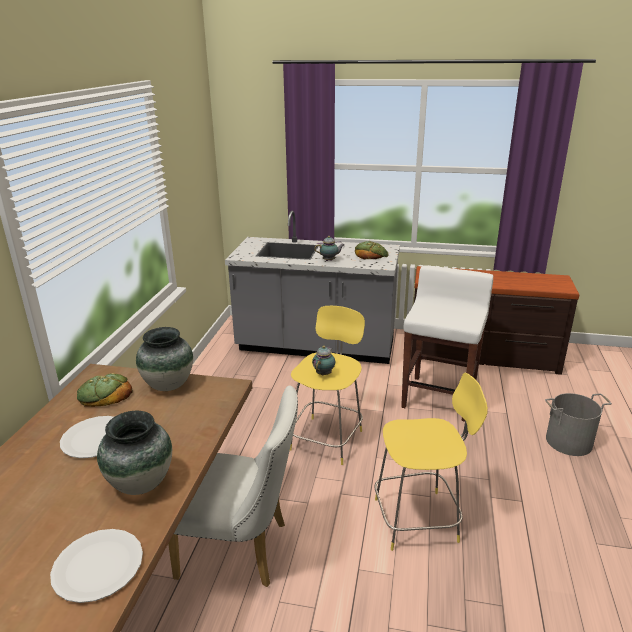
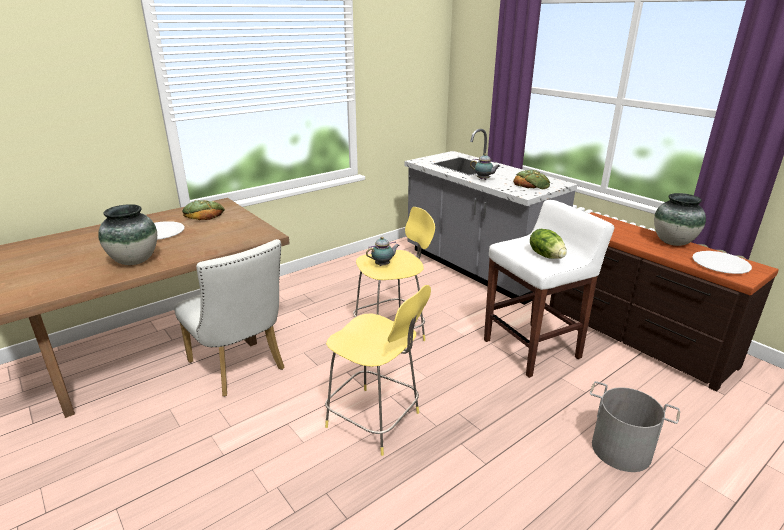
camera: 40 degrees right, 0 degrees up
(98, 566) = (52, 285): white plate -> white plate (720, 264)
(168, 385) = (240, 221): vase -> vase (673, 242)
(456, 314) = (546, 255): none -> lettuce

